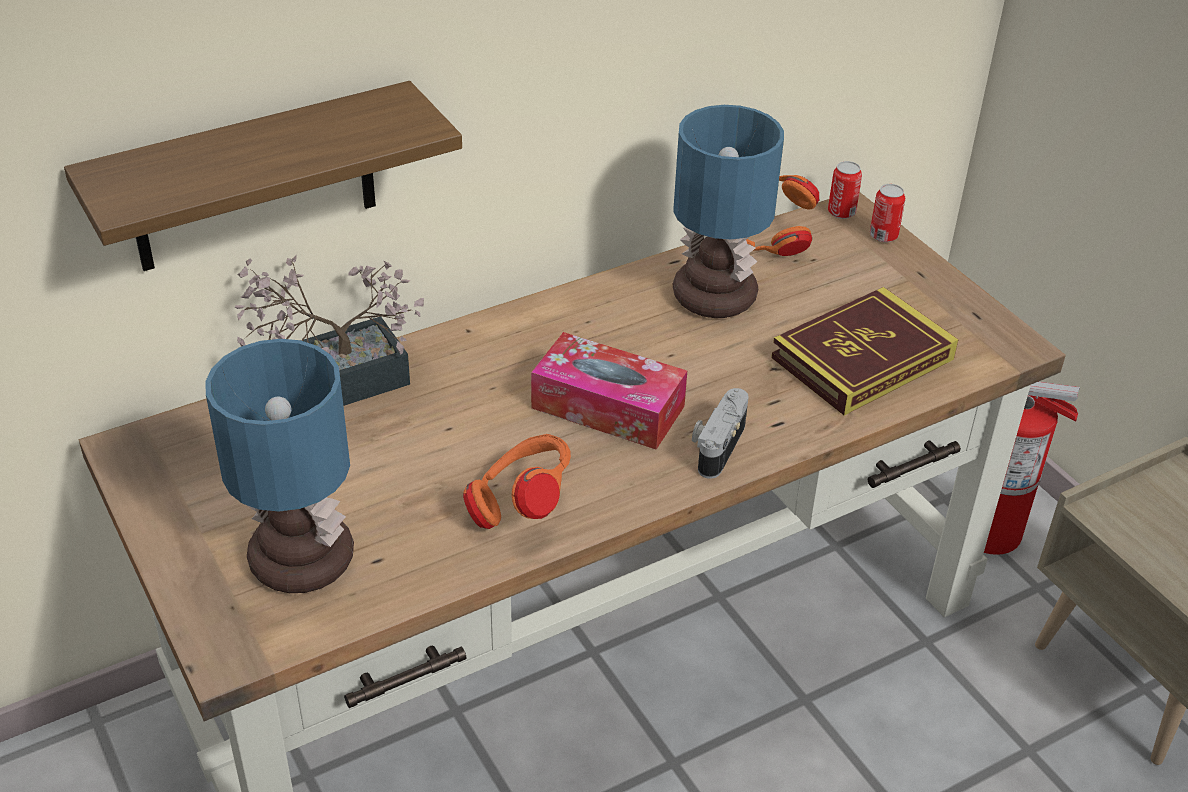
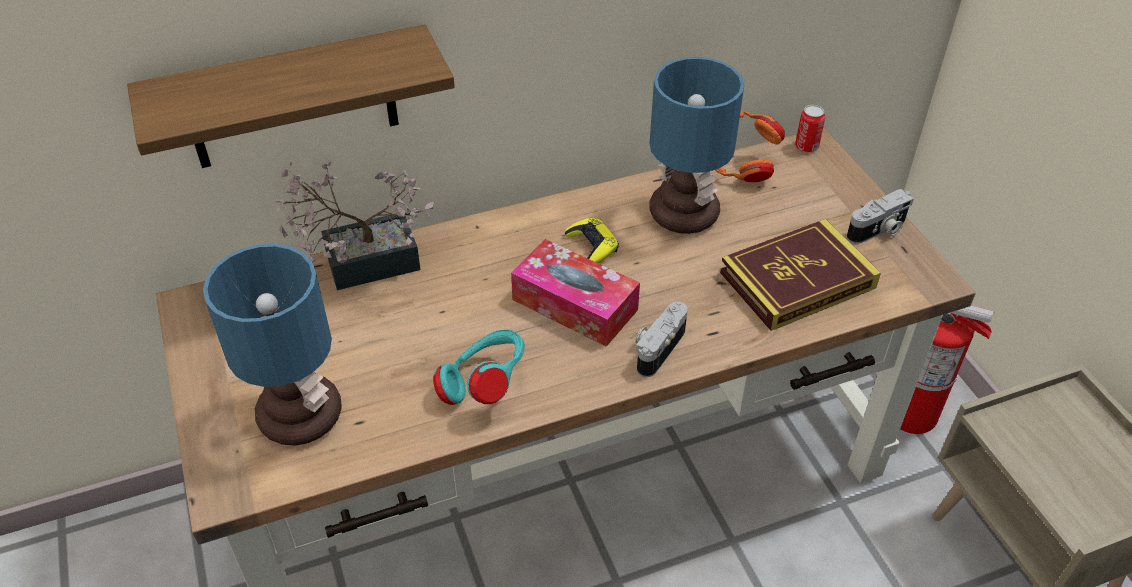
camera: 10 degrees right, 5 degrees up
(521, 506) = (485, 386): orange headphones -> turquoise headphones
(613, 340) = (592, 245): none -> yellow game controller
(883, 235) = (838, 170): can -> none
(943, 297) = (878, 230): none -> camera

